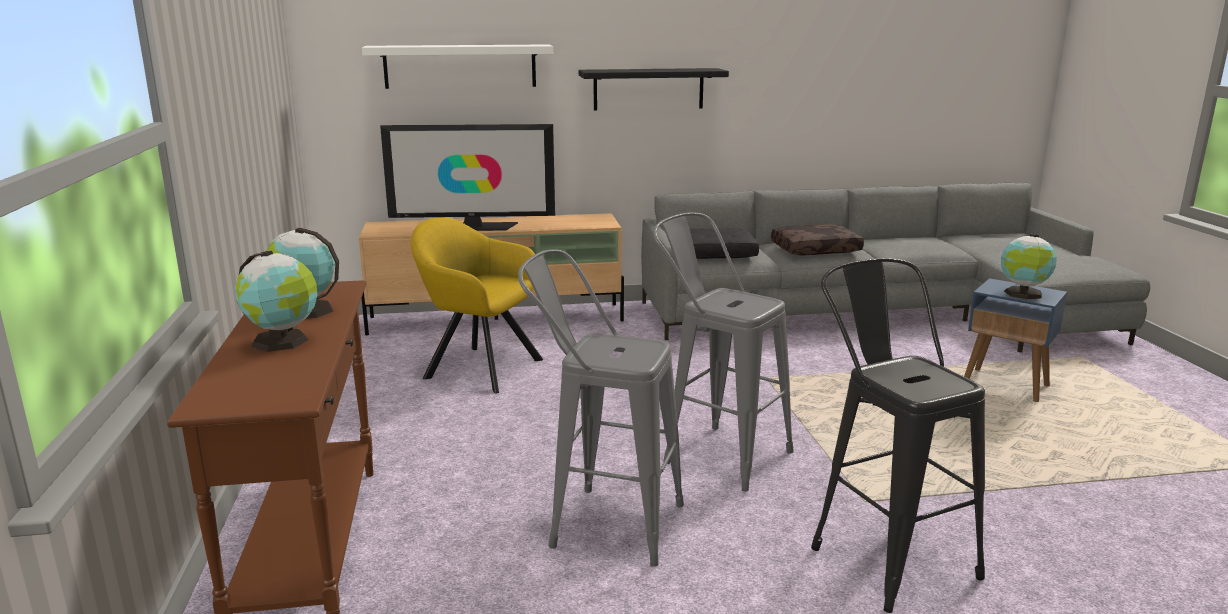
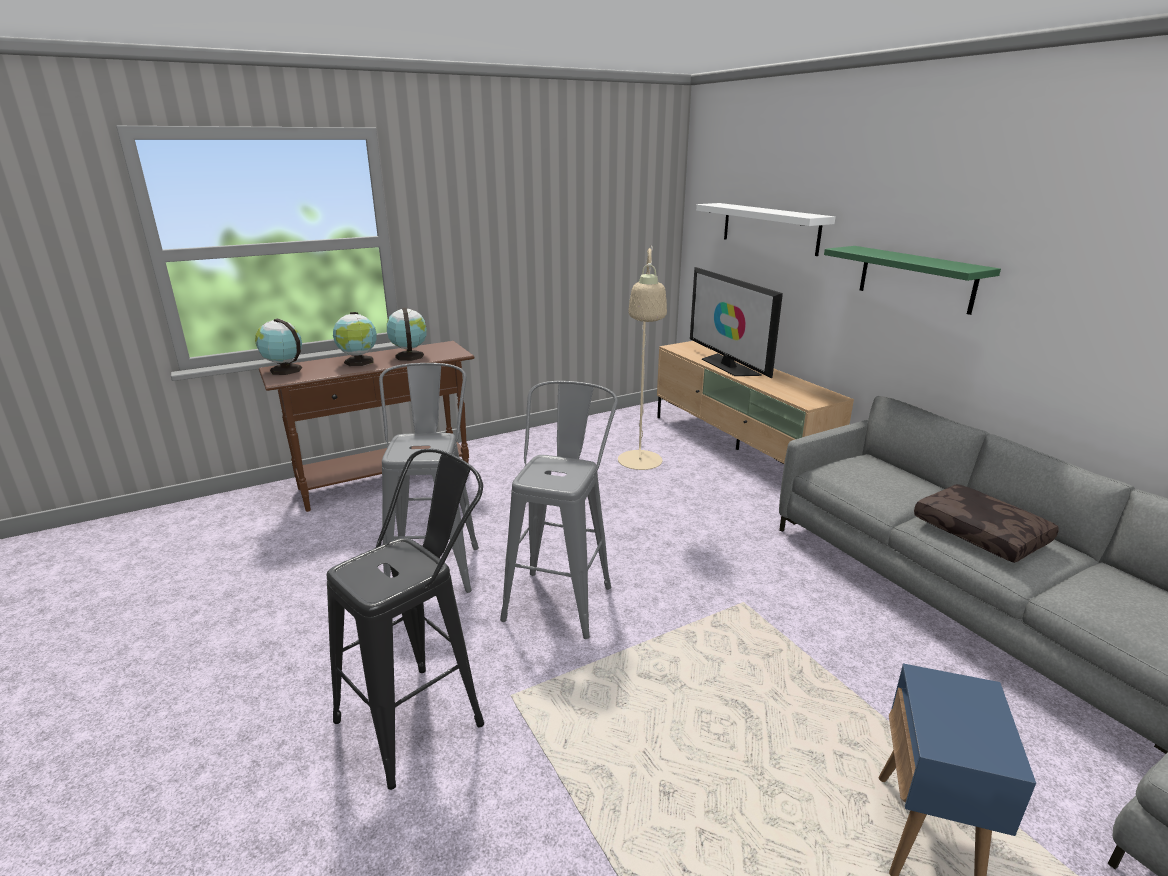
camera: 70 degrees right, 5 degrees up
(478, 367) = (640, 465): yellow armchair -> beige floor lamp
(648, 89) = (916, 279): black shelf -> green shelf
(715, 253) = (867, 476): black pillow -> none
(1023, 294) = (946, 719): globe -> globe (284, 370)

